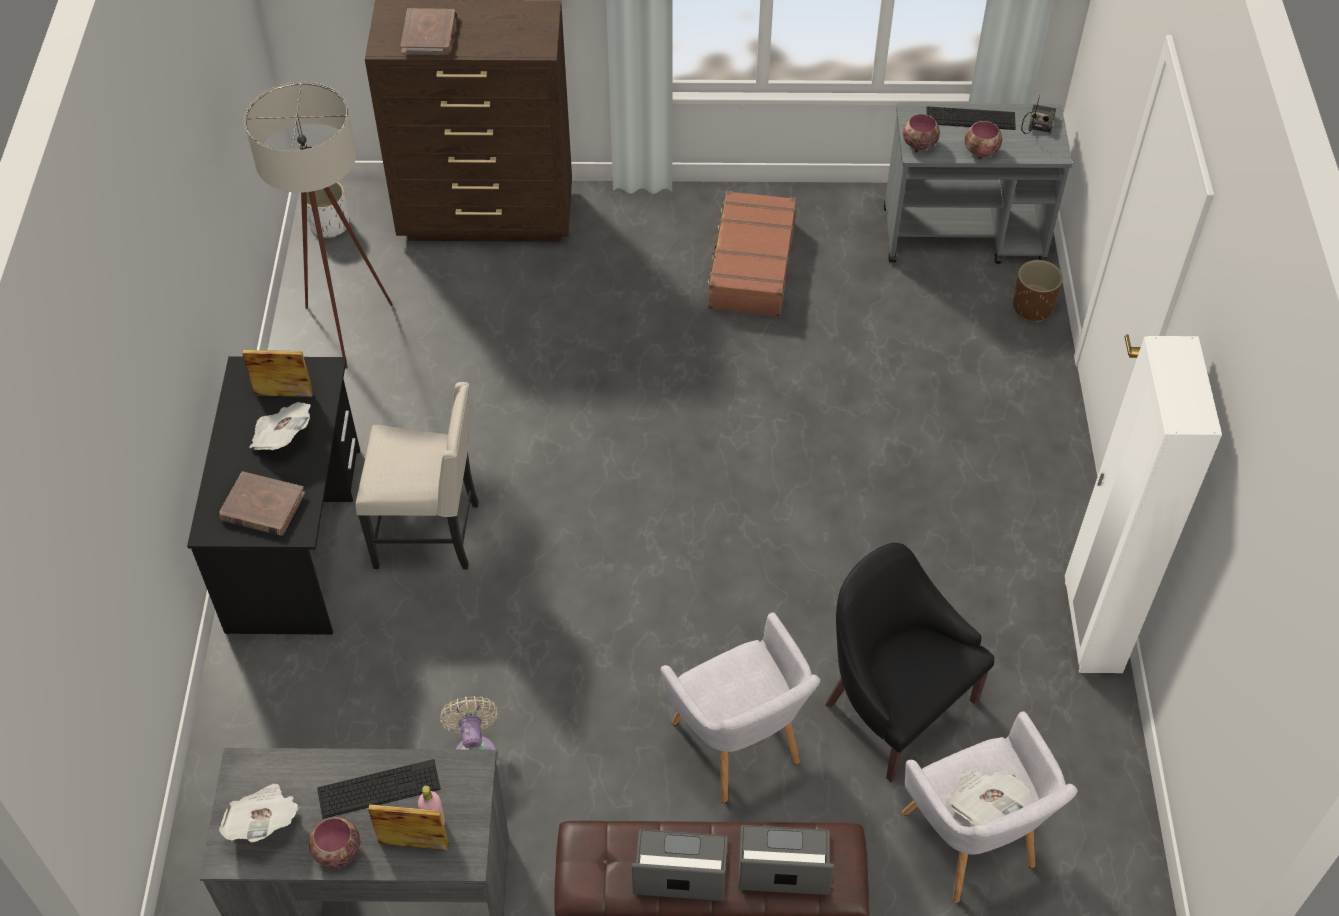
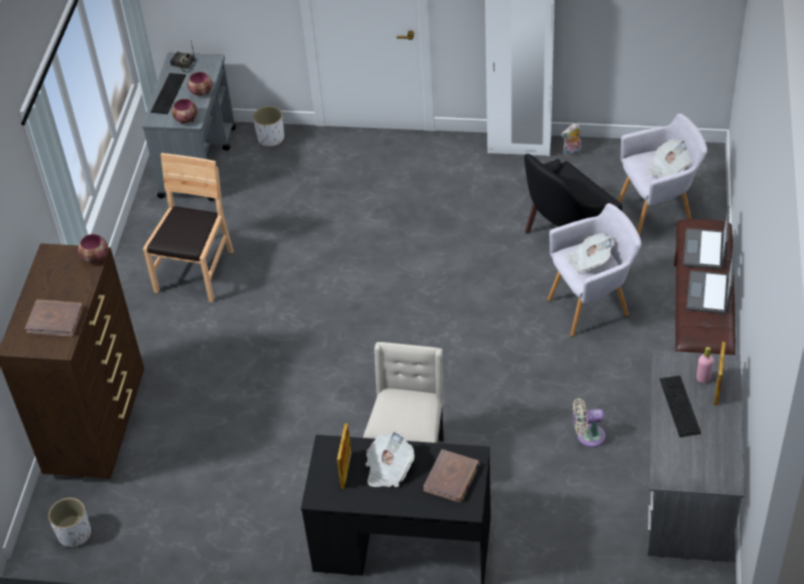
camera: 80 degrees left, 5 degrees down
(264, 822) = (703, 464): newspaper -> newspaper (589, 261)
(337, 852) = (724, 425): bowl -> bowl (96, 258)
(347, 335) = (204, 518): beige floor lamp -> none
(750, 265) = (195, 272): brown suitcase -> brown chair
(1033, 307) = (271, 138): brown planter -> white planter
(1095, 706) = (571, 153): none -> plush toy

